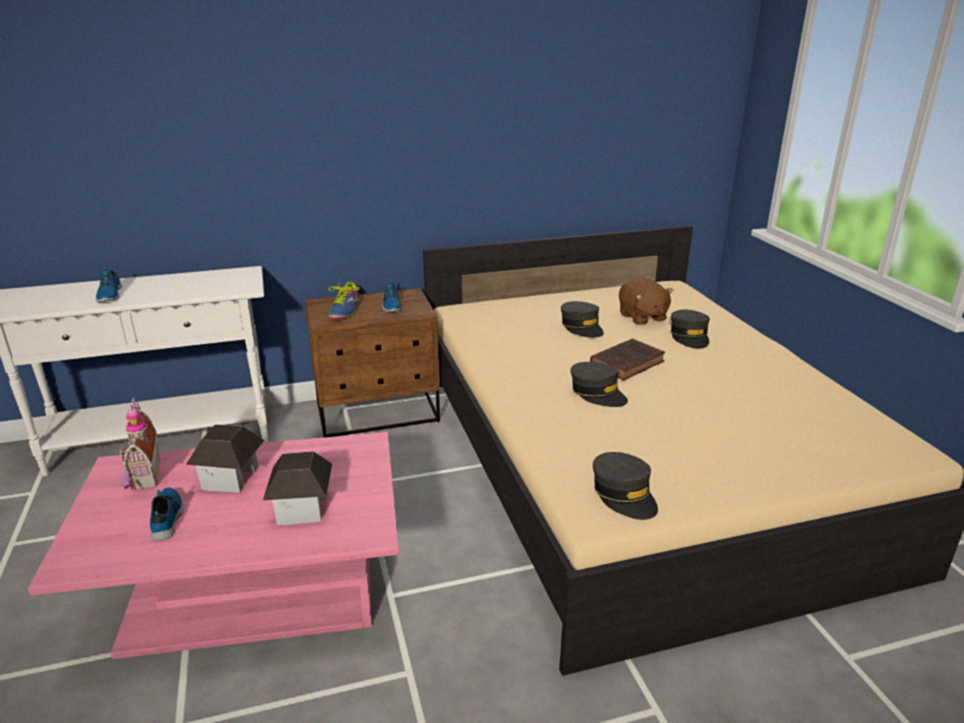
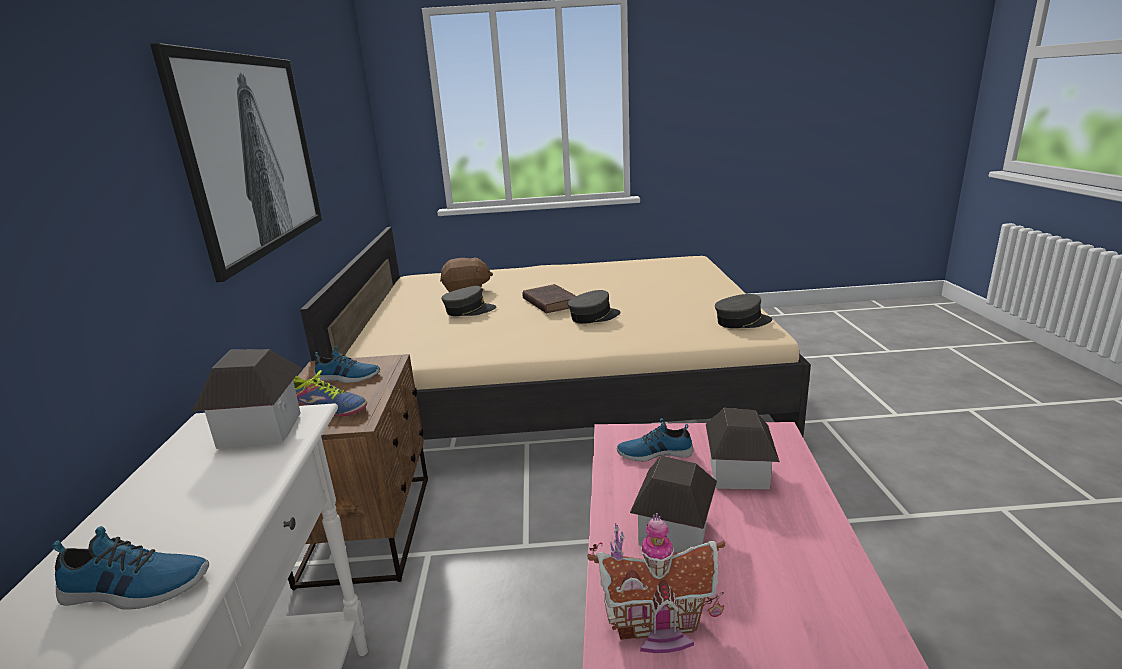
camera: 75 degrees left, 5 degrees down
(168, 517) = (763, 582): shoe -> shoe (654, 452)
(234, 283) = (261, 429): none -> toy house
(414, 131) = (254, 154): none -> picture
(689, 336) = (516, 283): grey cap -> none

